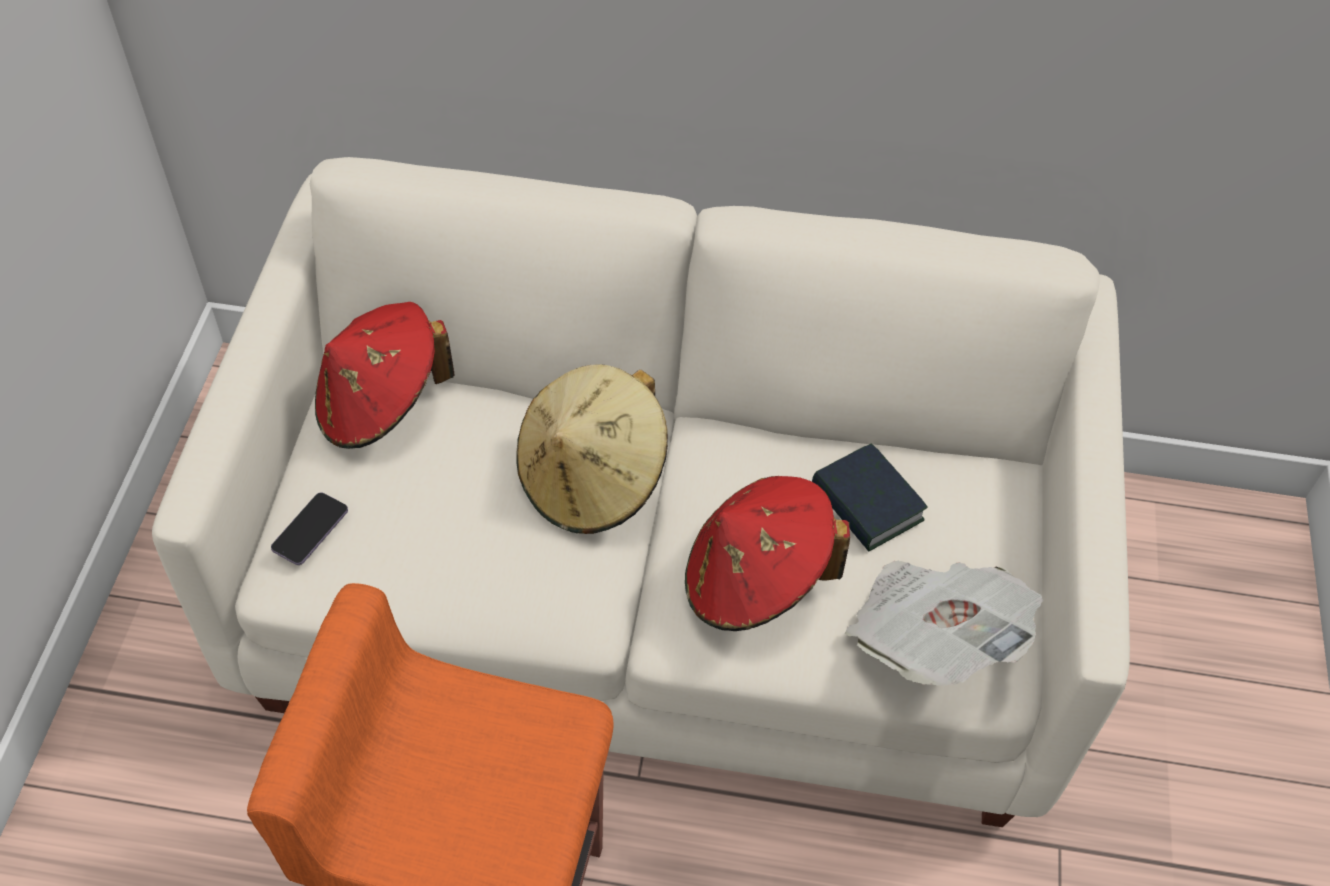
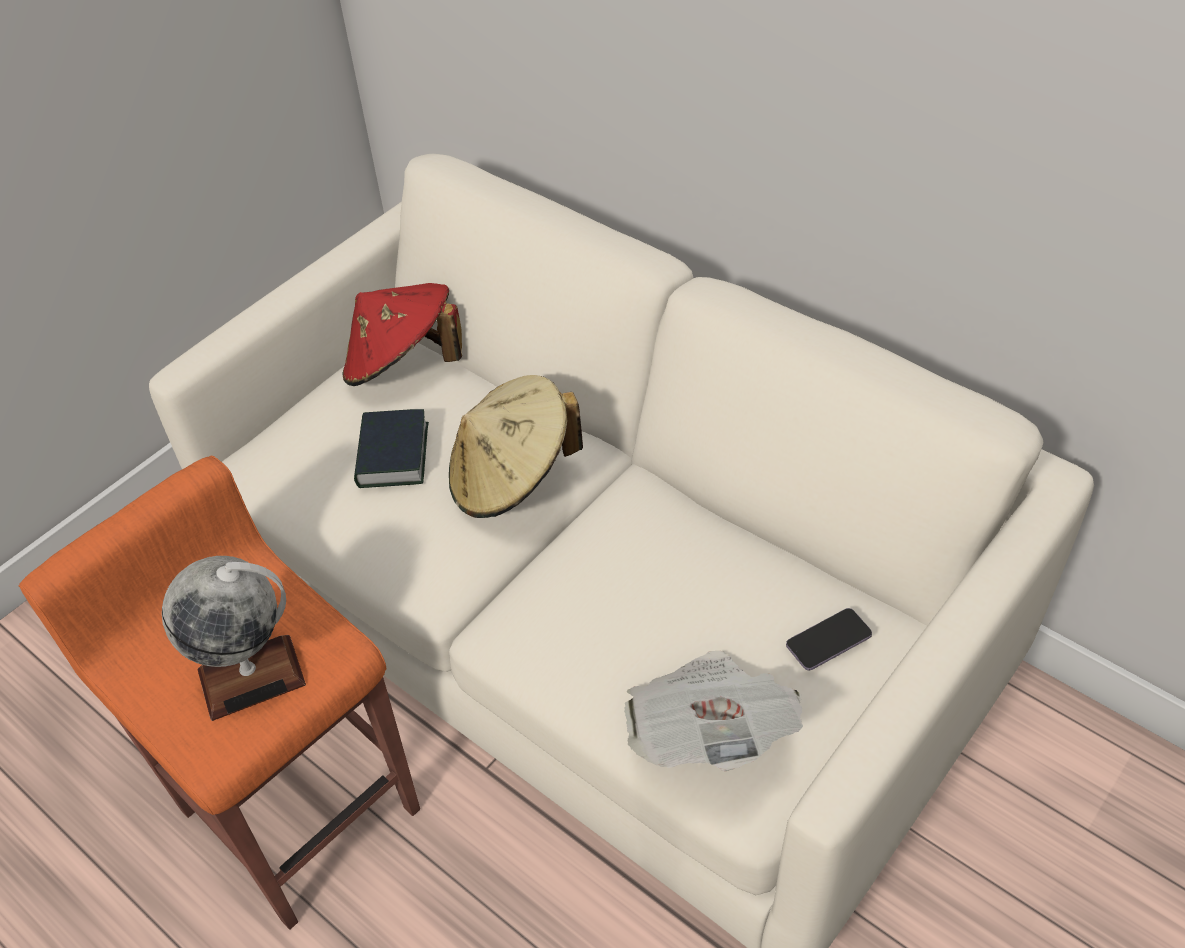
camera: 35 degrees right, 5 degrees down
(310, 530) = (287, 436): phone -> phone (828, 641)
(505, 788) = (252, 676): none -> globe
(755, 581) = (587, 615): red hat -> none
(866, 504) = (732, 593): book -> book (392, 455)

